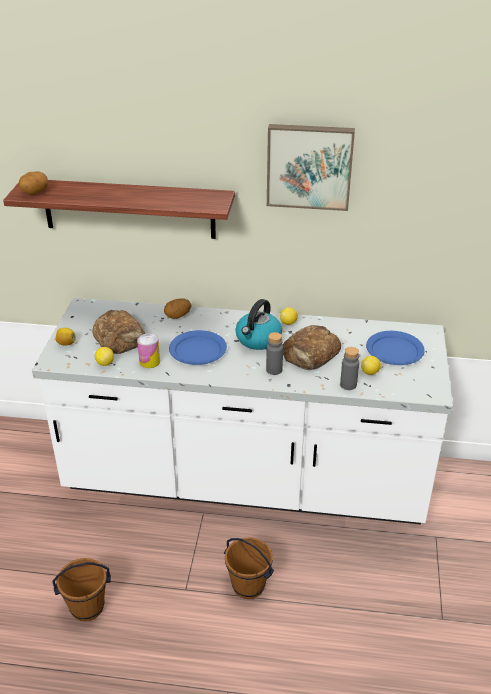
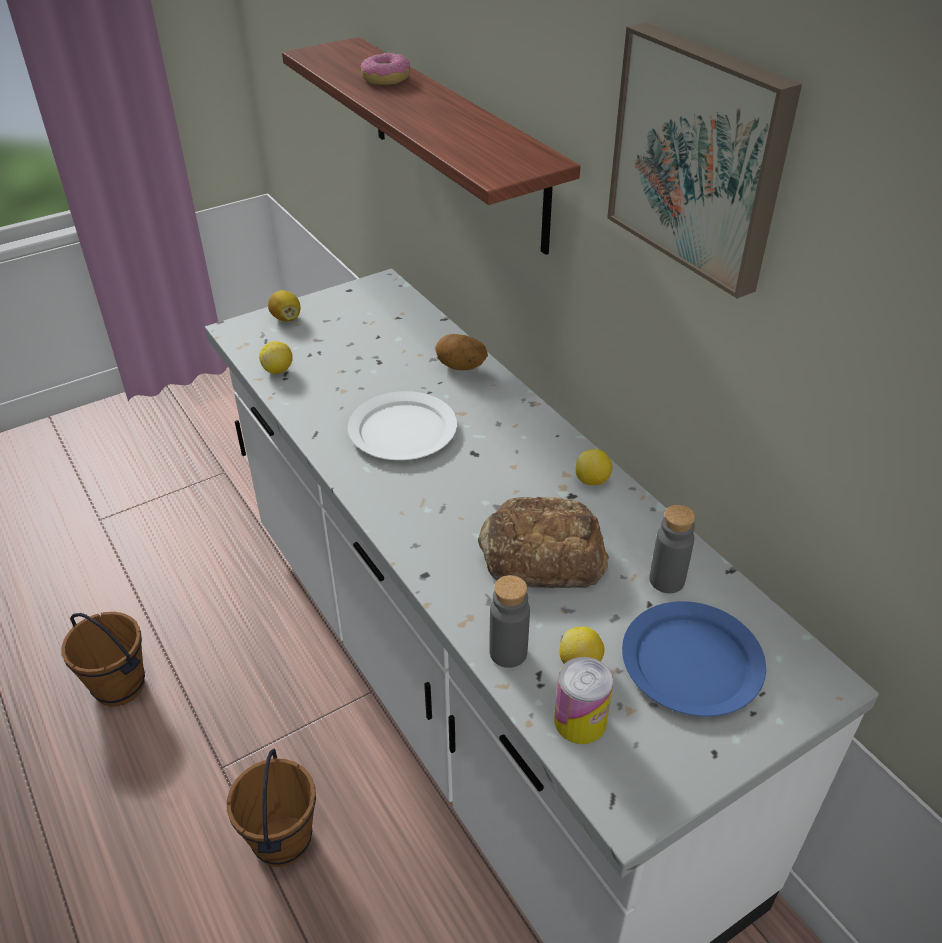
camera: 50 degrees right, 5 degrees up
(35, 193) = (329, 57): potato -> none
(85, 191) = (386, 78): none -> donut
(120, 337) = (349, 349): bread -> none
(149, 361) = (324, 403): can -> can (580, 721)
(198, 350) = (403, 430): blue plate -> white plate
(258, 340) = (504, 474): kettle -> none
(274, 370) = (446, 535): grey bottle -> grey bottle (666, 580)

